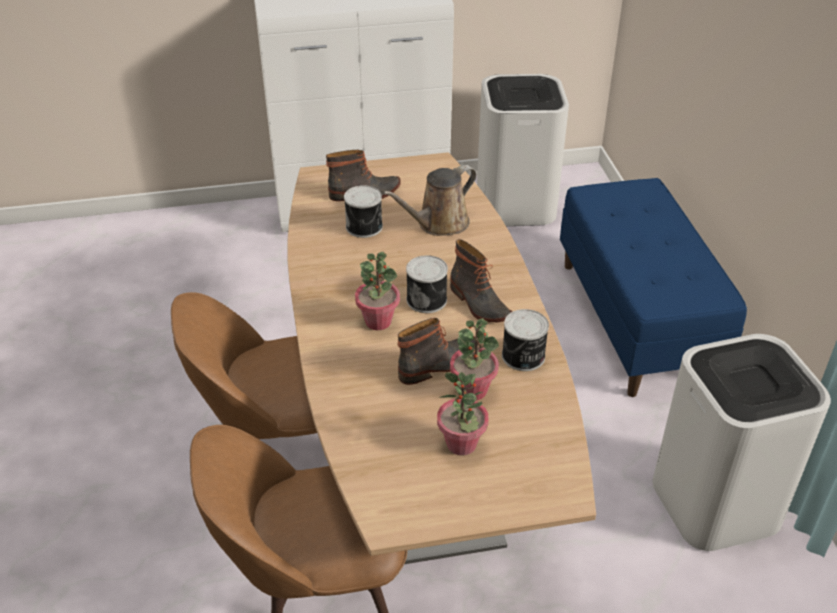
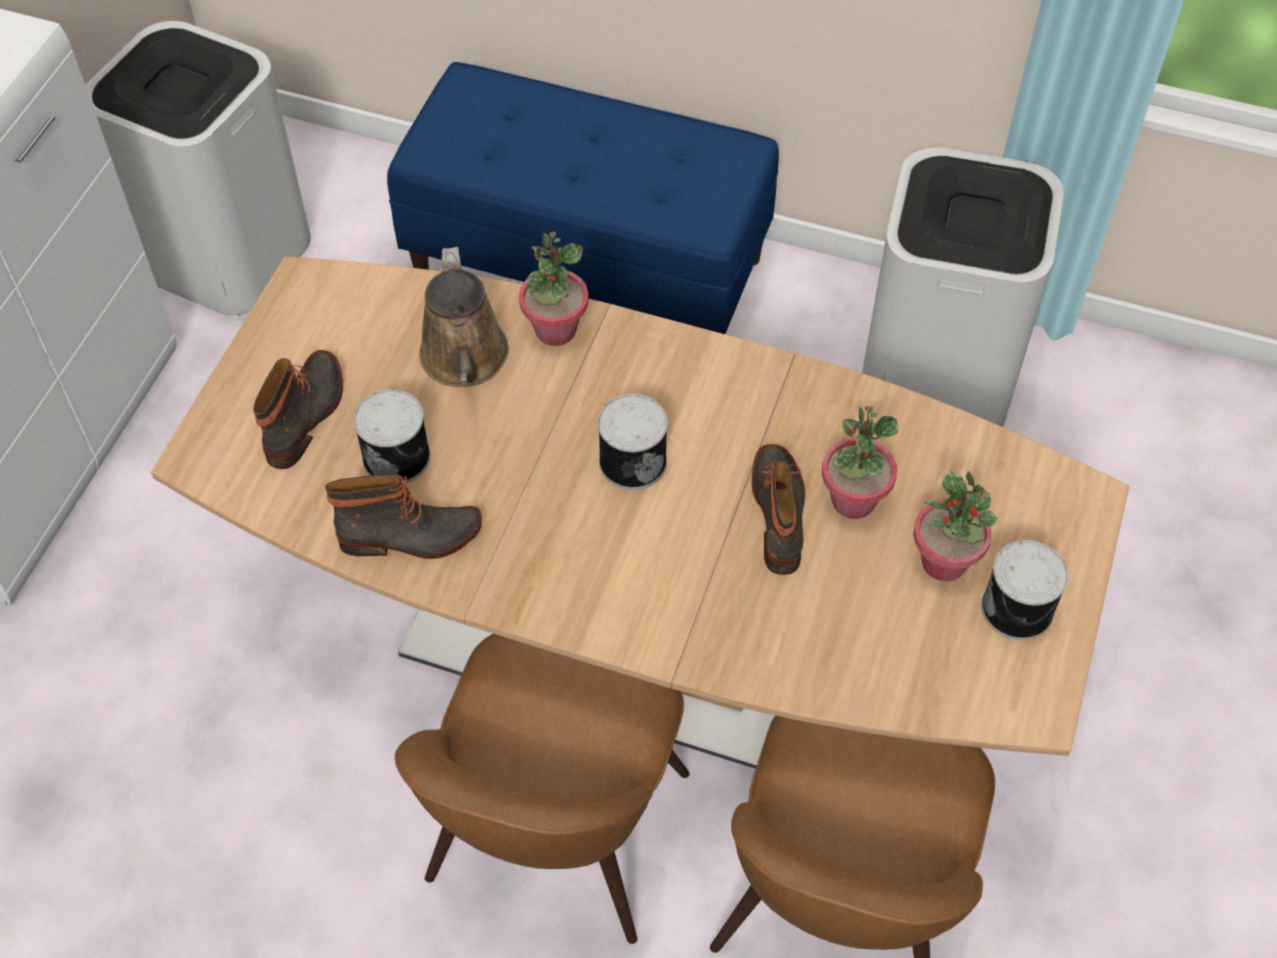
camera: 60 degrees left, 15 degrees up
(378, 321) = (640, 542): potted plant -> potted plant (555, 329)
(478, 304) = (684, 406): boot -> boot (411, 538)
(523, 357) = (824, 412): can -> can (1019, 609)

